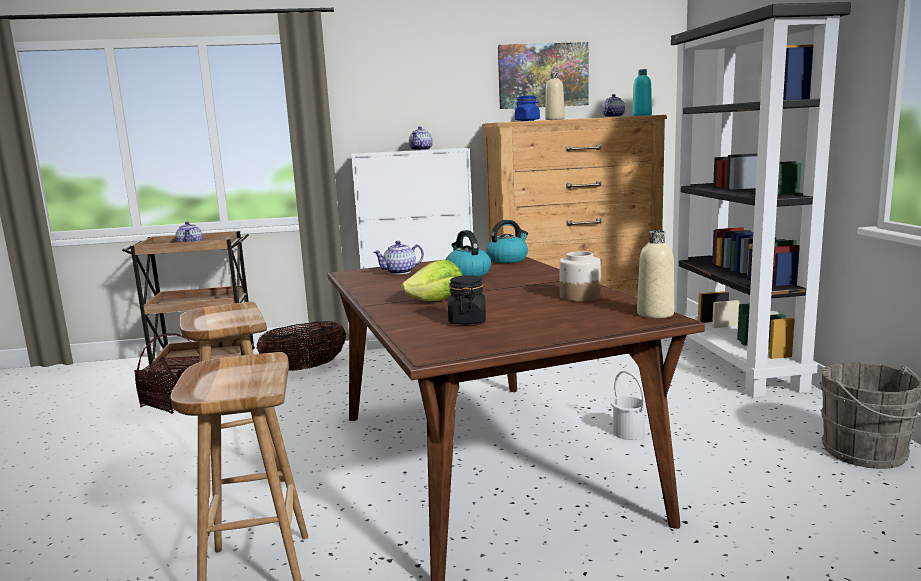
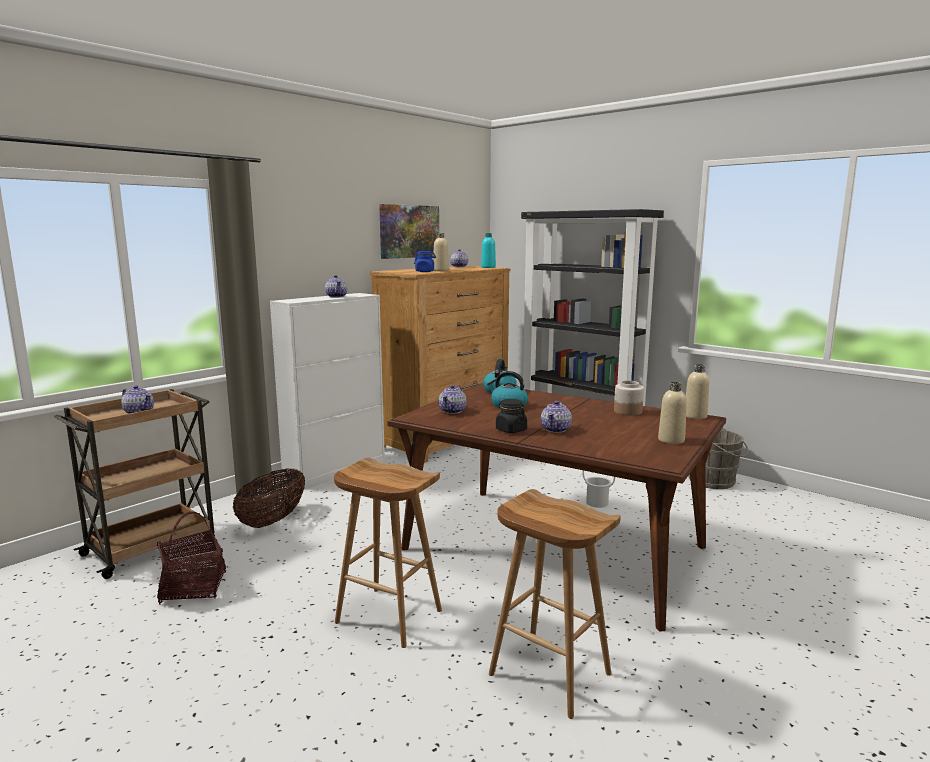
camera: 40 degrees left, 0 degrees up
(437, 301) = (556, 429): lettuce -> teapot
(467, 321) = (618, 439): black jar -> black jar (511, 430)
(525, 332) = (671, 440): none -> beige bottle

